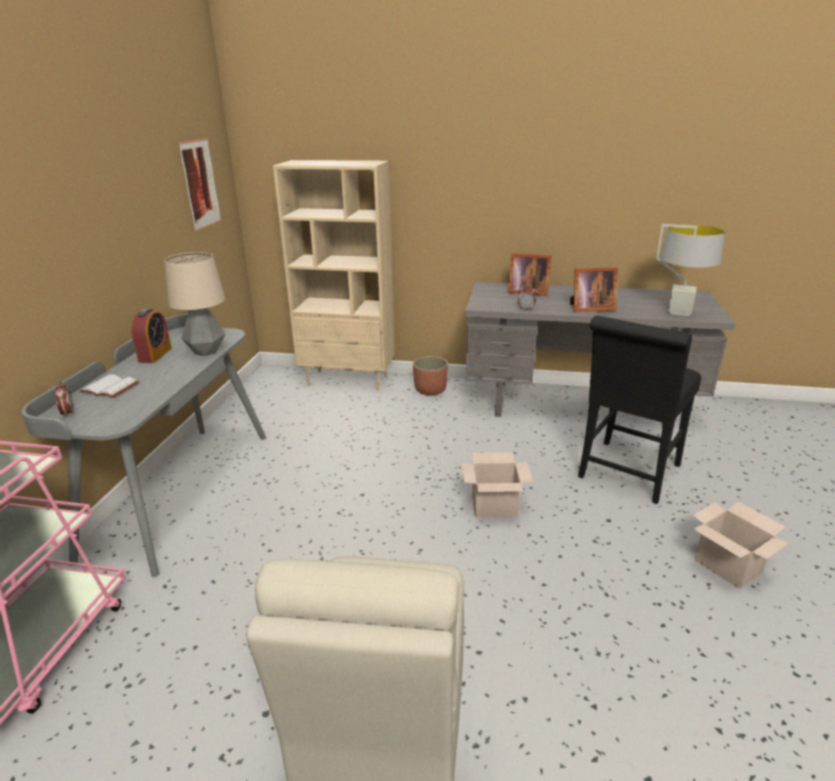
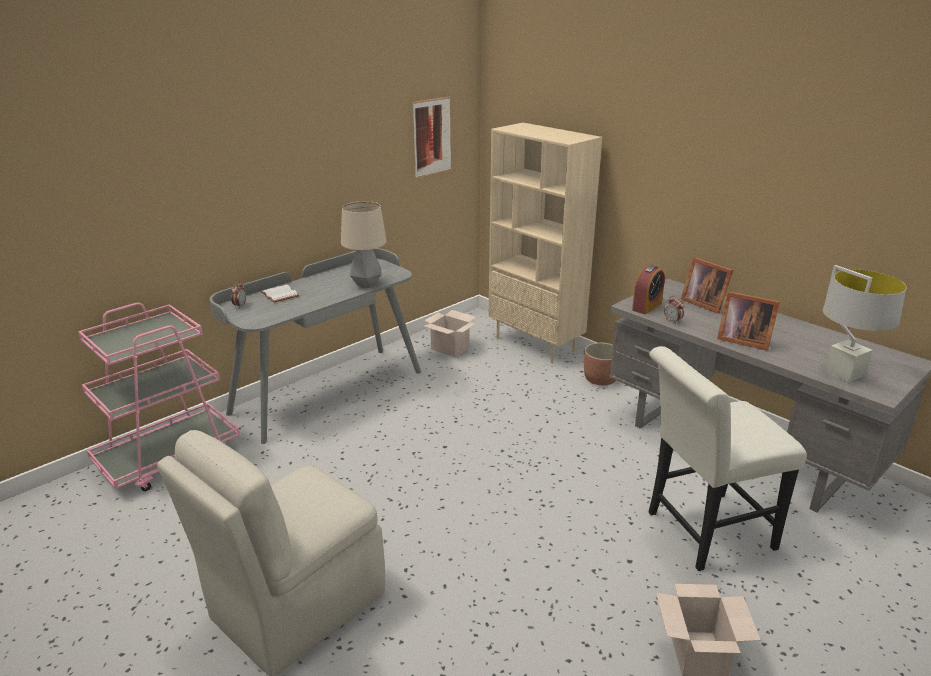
camera: 35 degrees right, 0 degrees up
(155, 355) = (332, 277): alarm clock -> alarm clock (647, 307)
(495, 505) = (541, 502): cardboard box -> cardboard box (451, 348)
(626, 475) = (702, 532): black chair -> white chair

